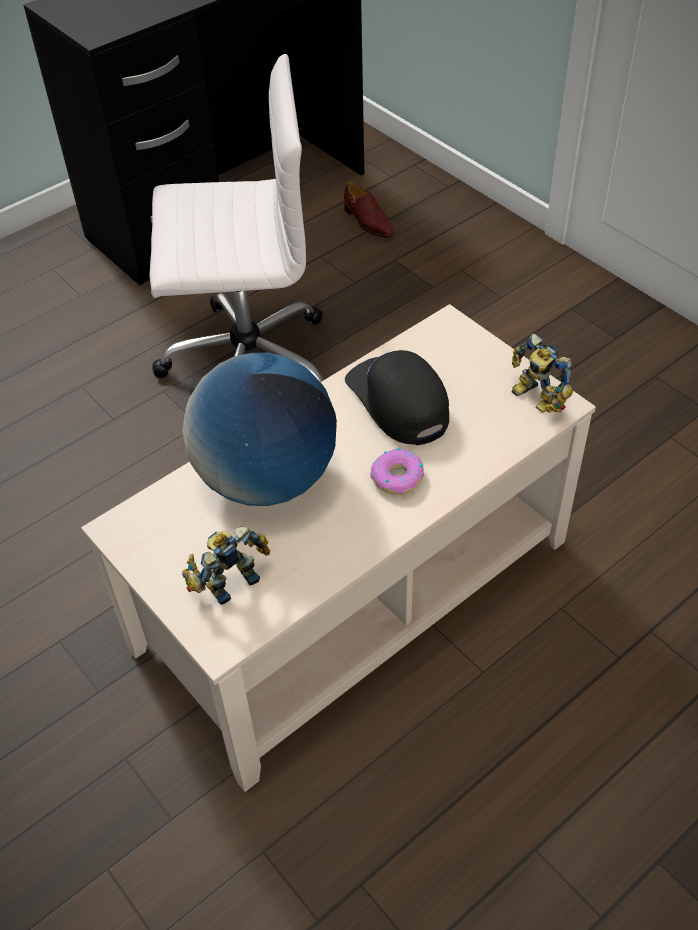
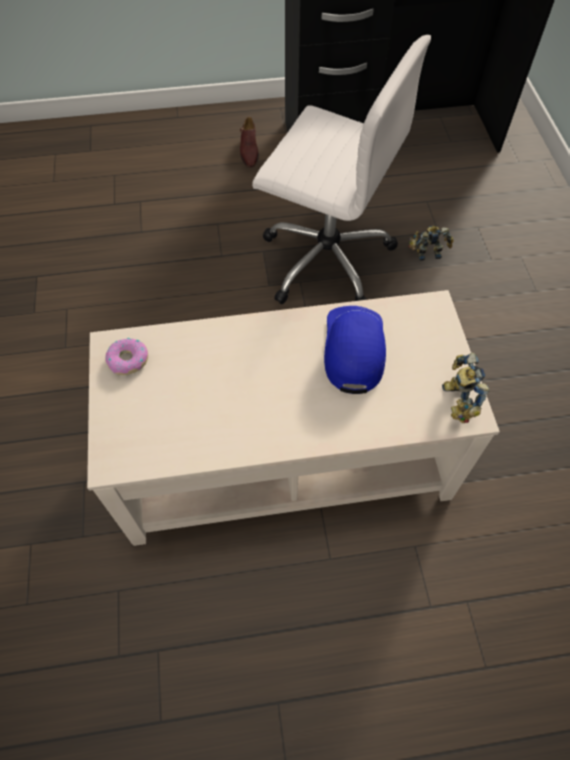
camera: 30 degrees right, 10 degrees up
(229, 580) = (147, 422): toy robot -> toy robot (427, 252)
(266, 479) = (223, 361): globe -> none
(368, 222) = (477, 190): brown shoe -> brown shoe (249, 151)
(398, 401) = (353, 349): black cap -> blue cap
(398, 477) = (310, 408): donut -> donut (128, 360)

